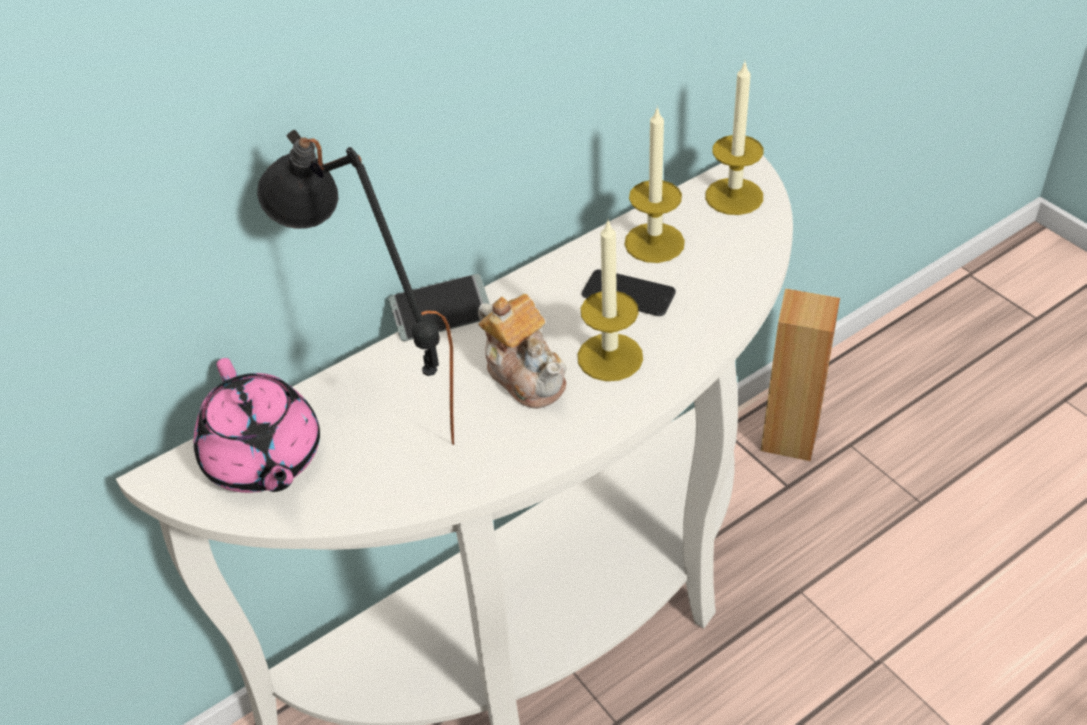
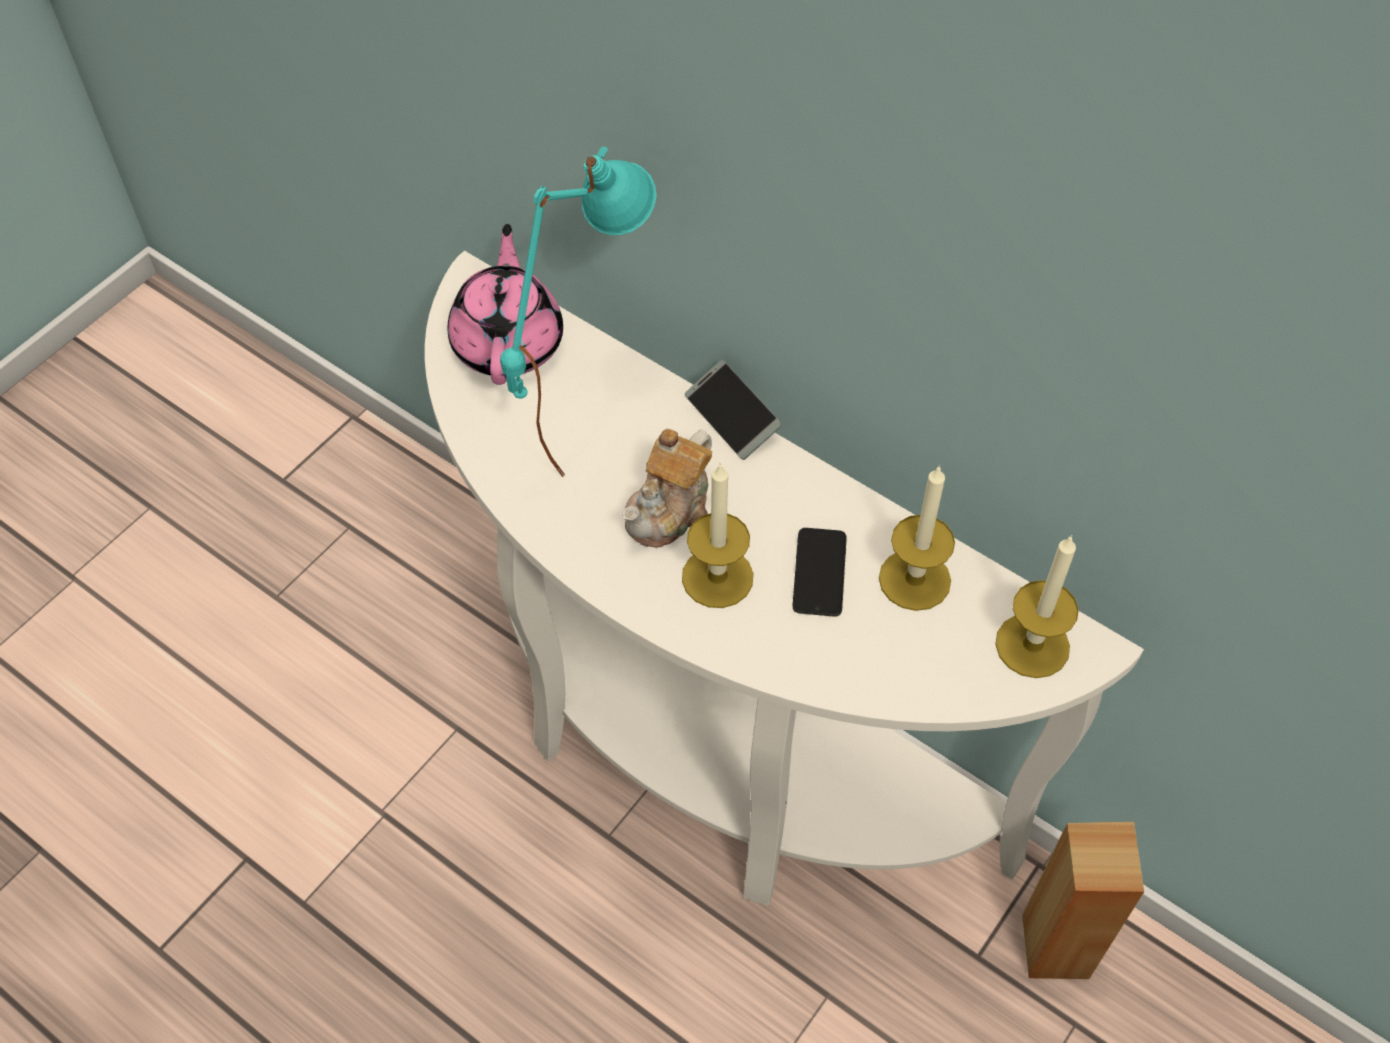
camera: 70 degrees right, 10 degrees up
(264, 459) = (508, 342): pink teapot -> pink teapot turned 135 degrees clockwise
(386, 416) = (584, 413): black table lamp -> turquoise table lamp

